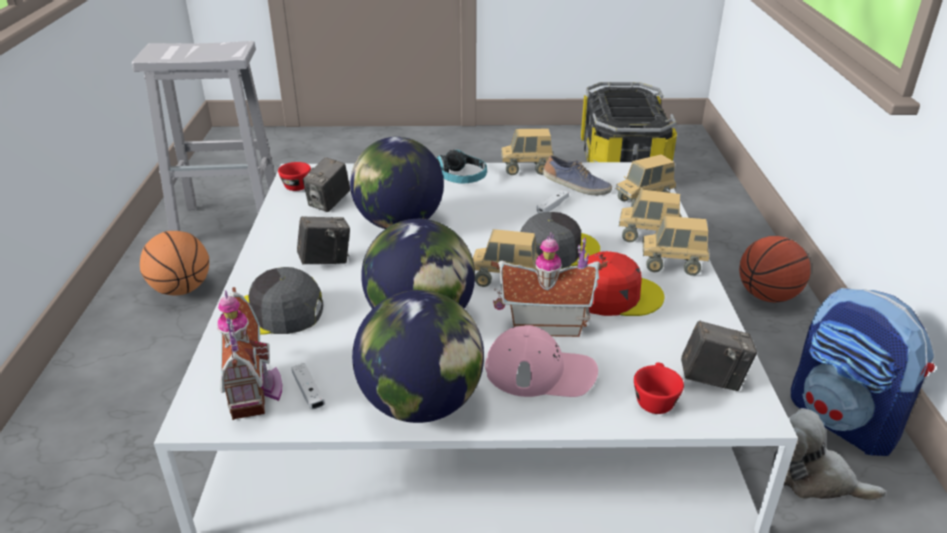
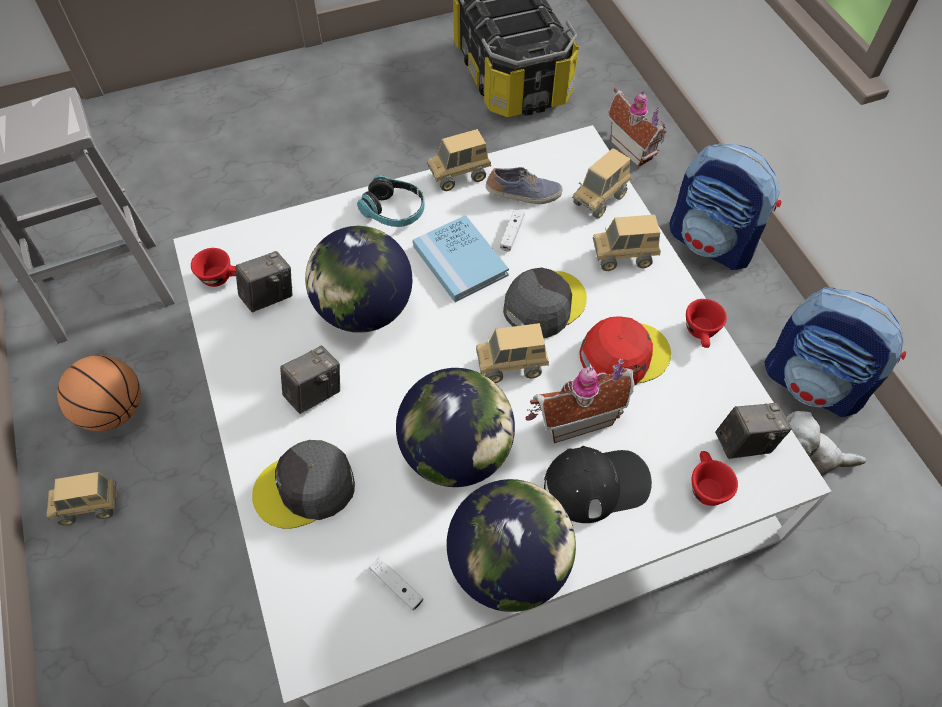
camera: 20 degrees left, 25 degrees up
(255, 390) = (344, 602): toy house -> toy house (633, 148)
(329, 203) = (269, 296): camera -> camera turned 135 degrees counterclockwise
(498, 213) = (460, 261): none -> blue book
(541, 371) = (596, 484): pink cap -> black cap
(672, 265) = (660, 295): toy truck -> toy truck (90, 506)
(701, 297) = (701, 334): none -> red cup
(767, 296) = (712, 243): basketball -> backpack

